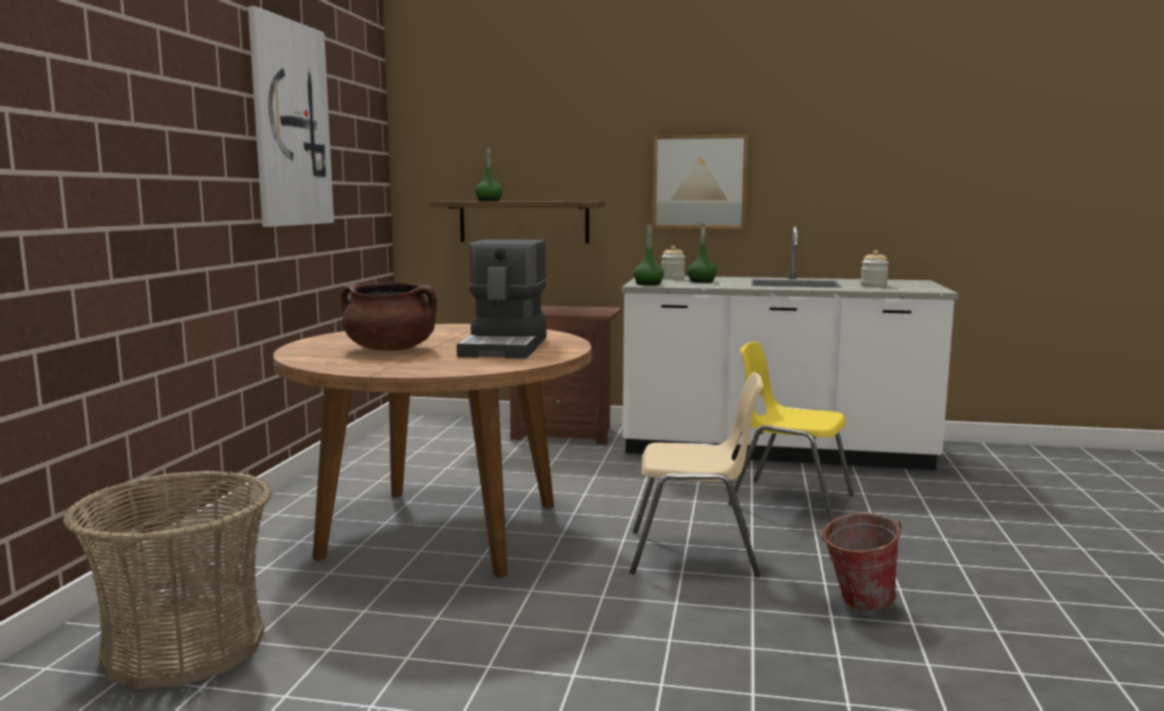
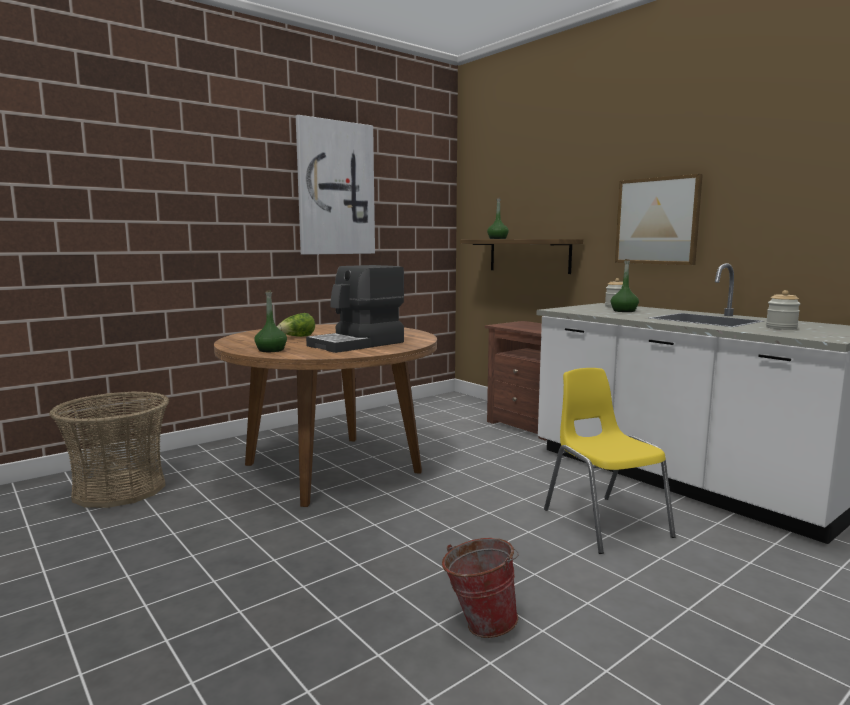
camera: 40 degrees right, 0 degrees up
(390, 349) = (296, 337): brown cooking pot -> lettuce
(648, 284) = (566, 309): green bottle -> green bottle (271, 350)
(695, 554) = (441, 537): beige chair -> none

